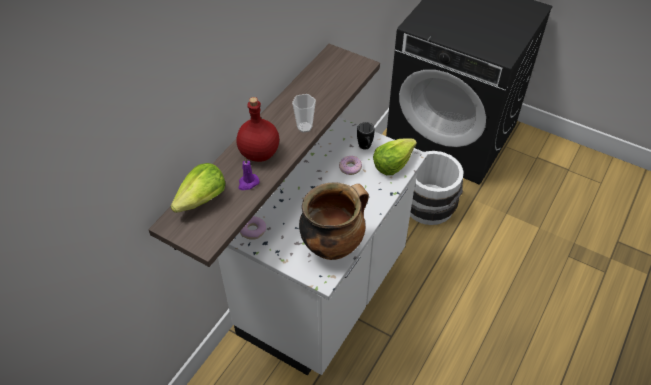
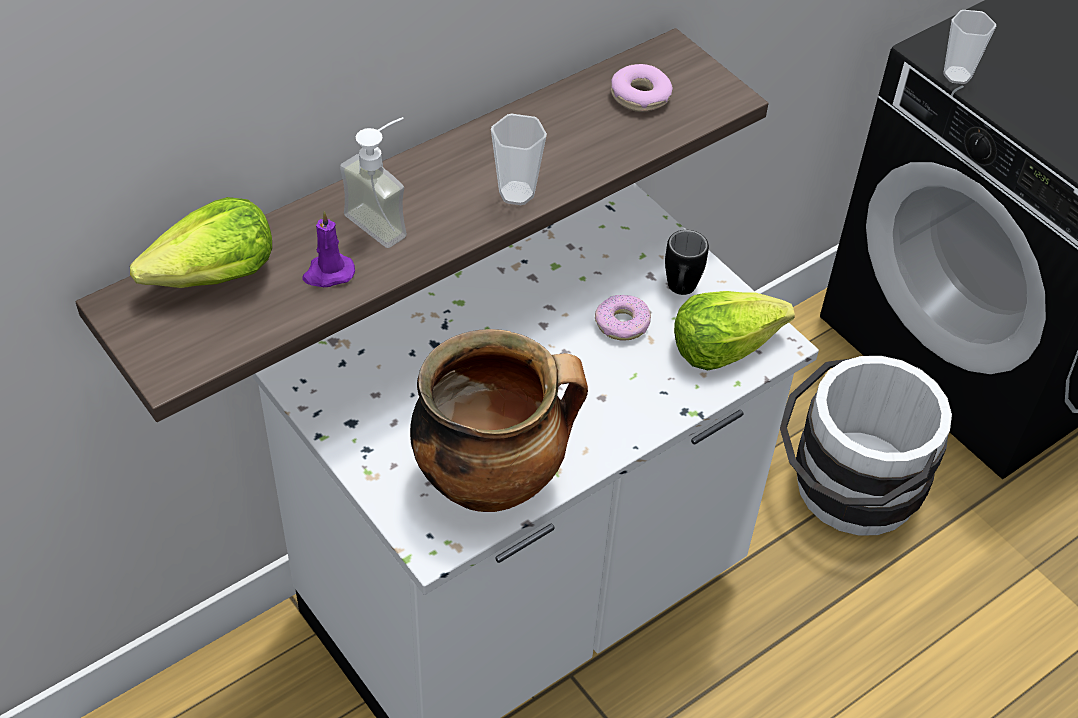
camera: 20 degrees right, 0 degrees up
(252, 230) = (339, 387): donut -> donut (640, 96)
(258, 154) = (386, 219): red bottle -> soap dispenser
(426, 32) = (957, 75): none -> cup

